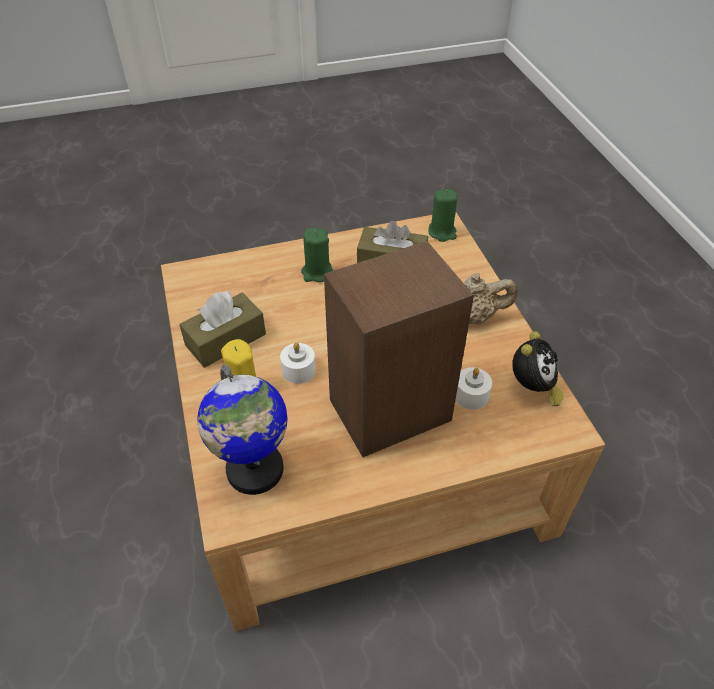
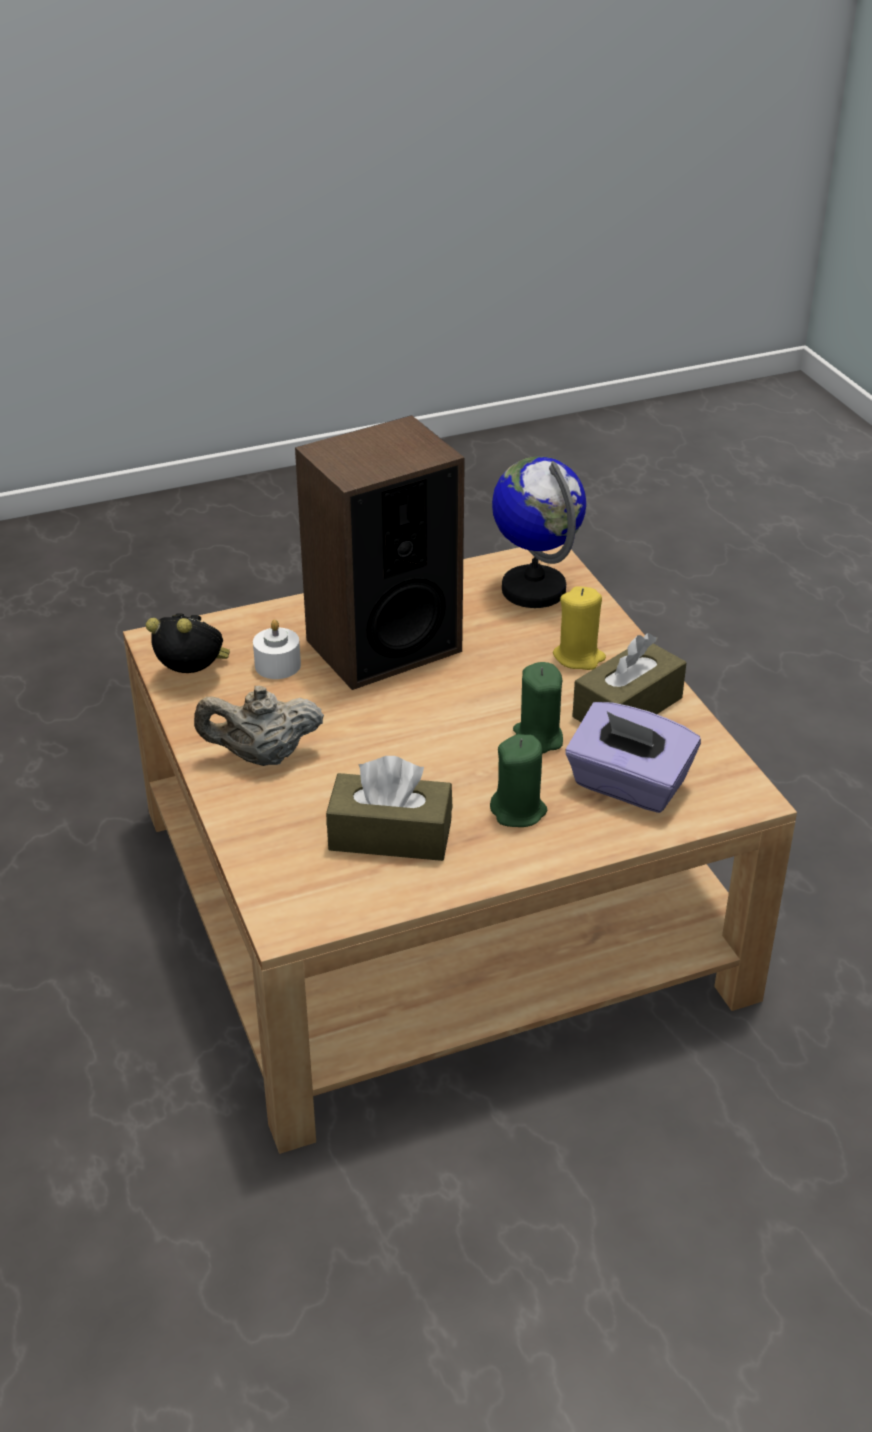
camera: 175 degrees right, 10 degrees down
(248, 284) = (628, 785): none -> purple tissue box
(298, 370) = (511, 679): white candle -> none
(442, 232) = (293, 903): green candle -> green candle (537, 738)
(532, 389) = (194, 676): alarm clock -> alarm clock turned 90 degrees clockwise

